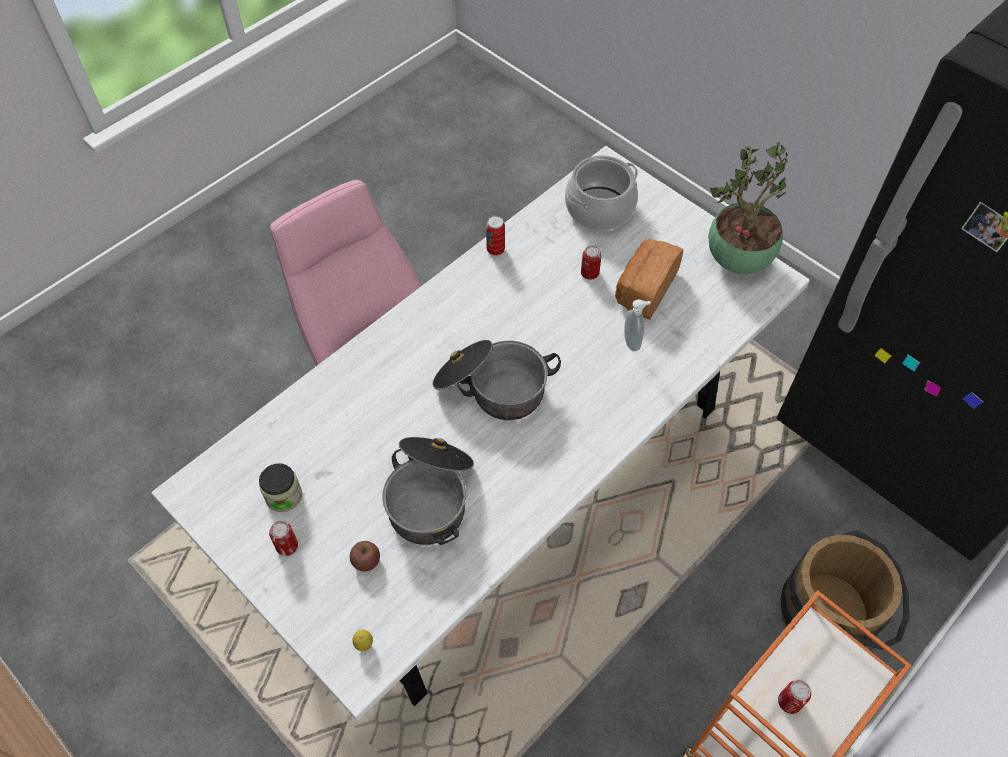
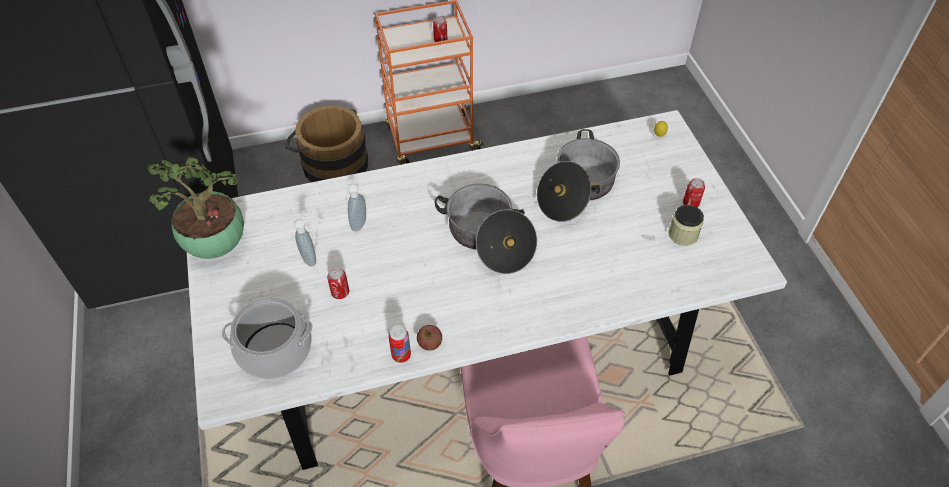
camera: 150 degrees left, 5 degrees down
(366, 561) = (639, 174): apple -> apple (430, 343)
(644, 289) = (310, 258): bread -> soap dispenser

